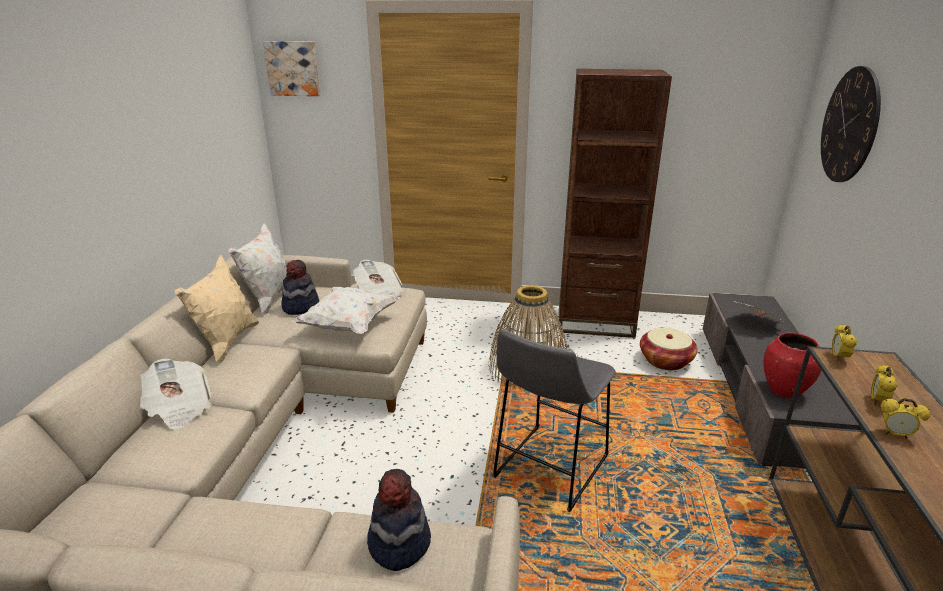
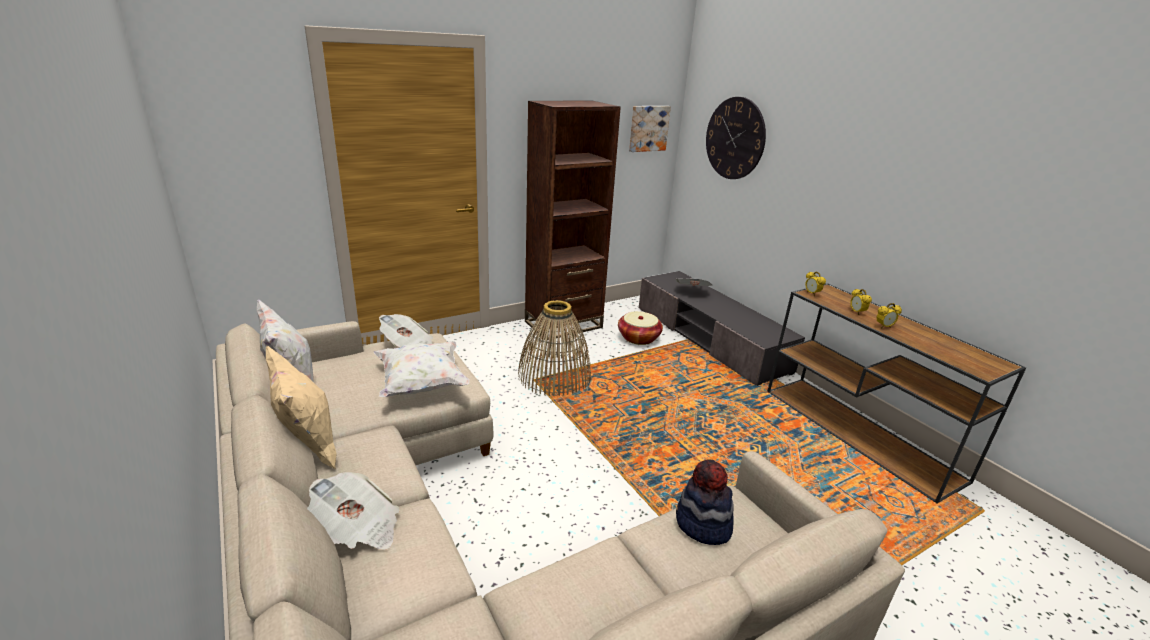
camera: 40 degrees left, 0 degrees up
(293, 68) = (208, 106): picture -> picture (648, 128)
(300, 306) = (347, 383): hat -> none
(547, 470) = (651, 445): grey stool -> none
(783, 391) = (751, 331): red vase -> none

